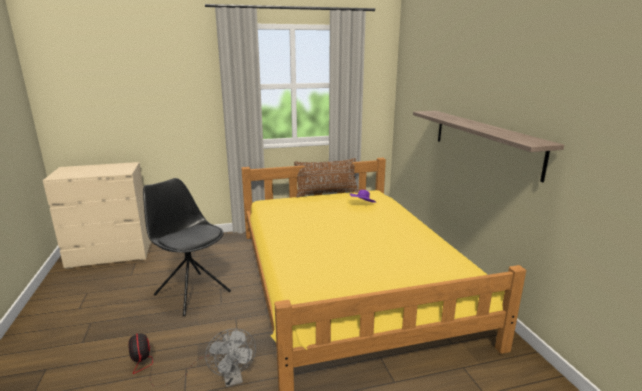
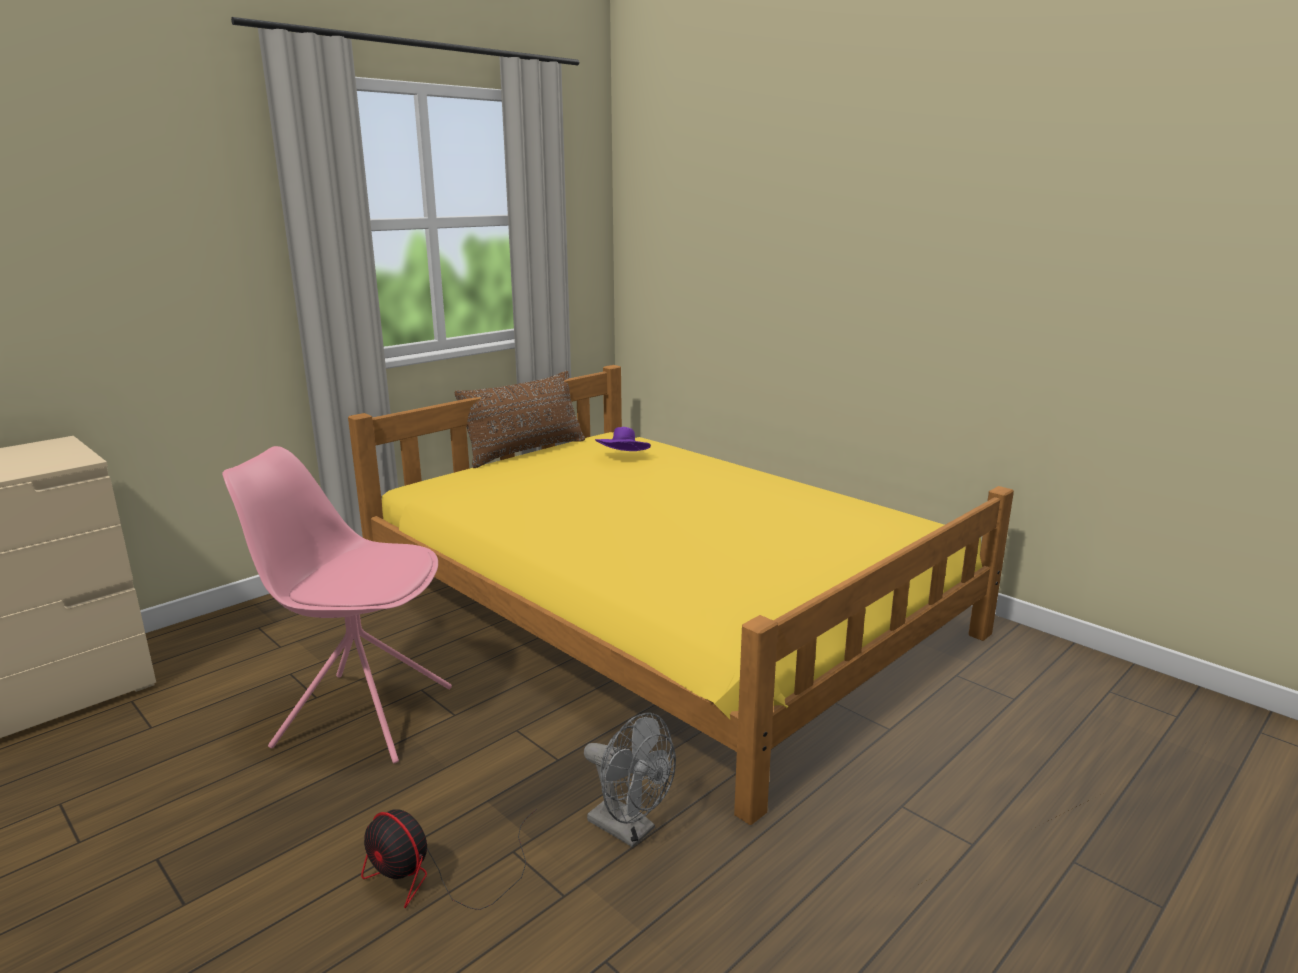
camera: 30 degrees left, 0 degrees up
(192, 292) = (362, 715): black chair -> pink chair
(483, 141) = (867, 298): shelf -> none

